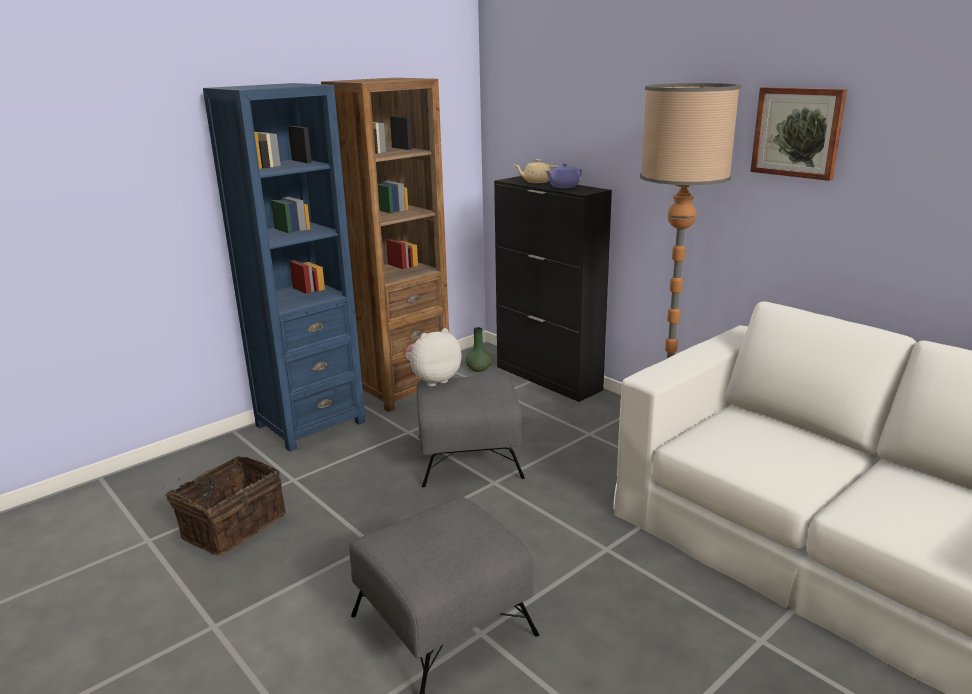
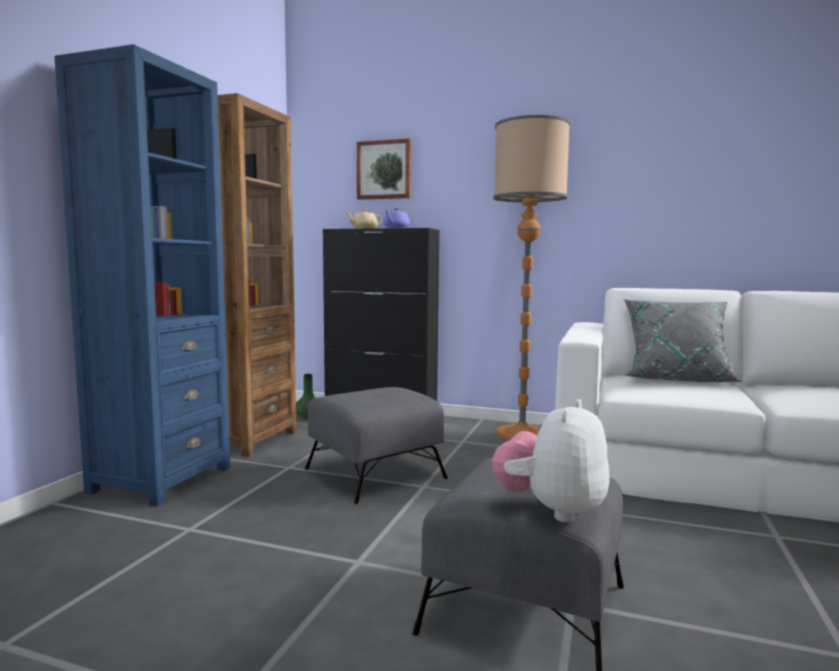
camera: 30 degrees left, 15 degrees down
(232, 525) = (141, 591): basket -> none
(433, 380) = (331, 394): plush toy -> plush toy (552, 510)
(786, 433) = (676, 379): none -> grey pillow
(798, 132) = (606, 164): picture -> picture (384, 170)

